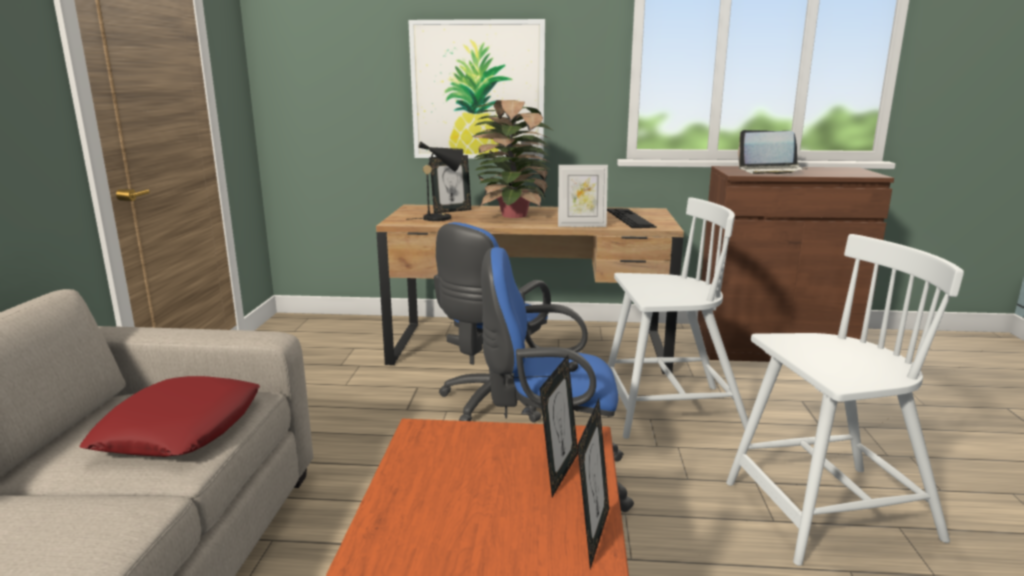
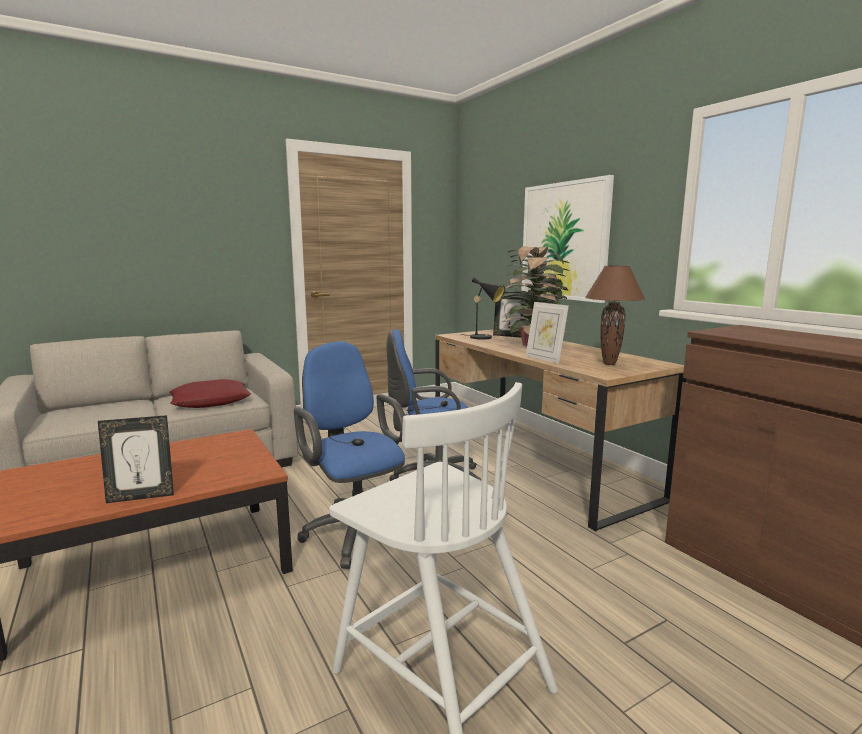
camera: 55 degrees right, 5 degrees down
(559, 473) = (211, 474): picture frame -> none
(630, 218) = (608, 364): keyboard -> brown table lamp
(668, 411) = (520, 547): white chair -> none
(771, 171) = (776, 335): laptop -> none

